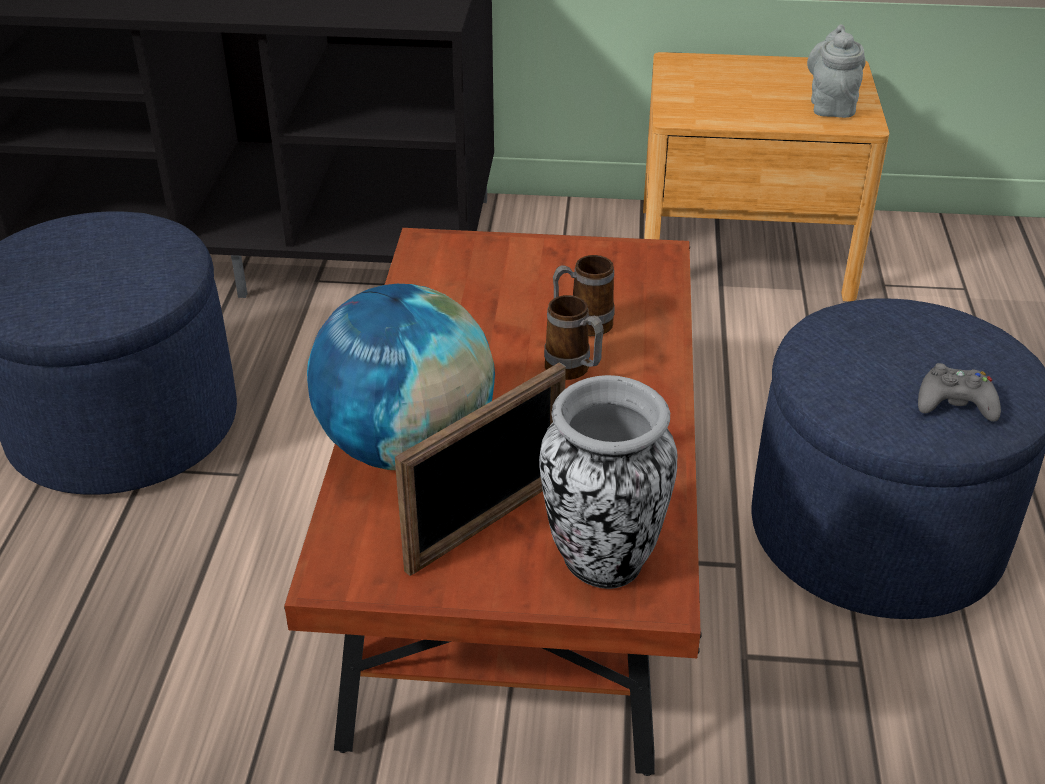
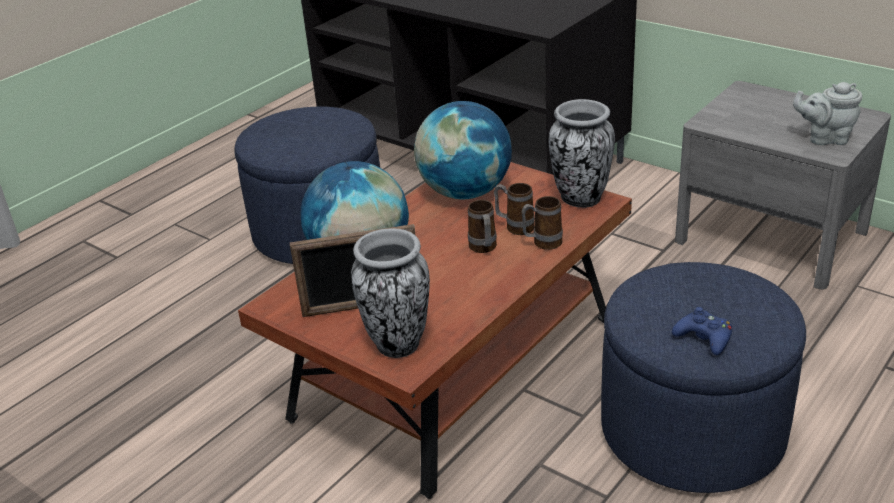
camera: 35 degrees right, 5 degrees down
(458, 294) = (465, 192): none -> globe
(627, 260) = (580, 199): none -> vase
(643, 338) = (542, 243): none -> mug
(744, 251) = (770, 236): brown nightstand -> grey nightstand
(831, 105) = (825, 138): grey teapot -> grey teapot turned 120 degrees counterclockwise
(955, 403) = (704, 338): grey game controller -> blue game controller

